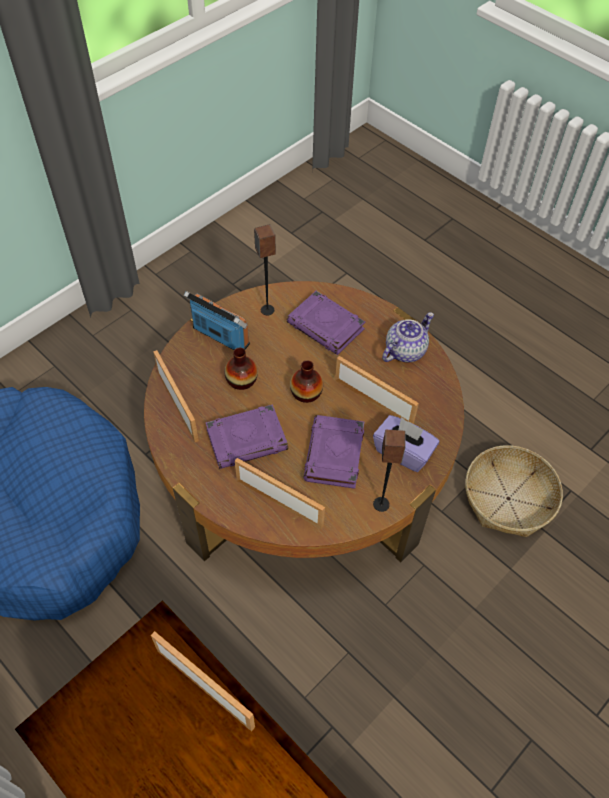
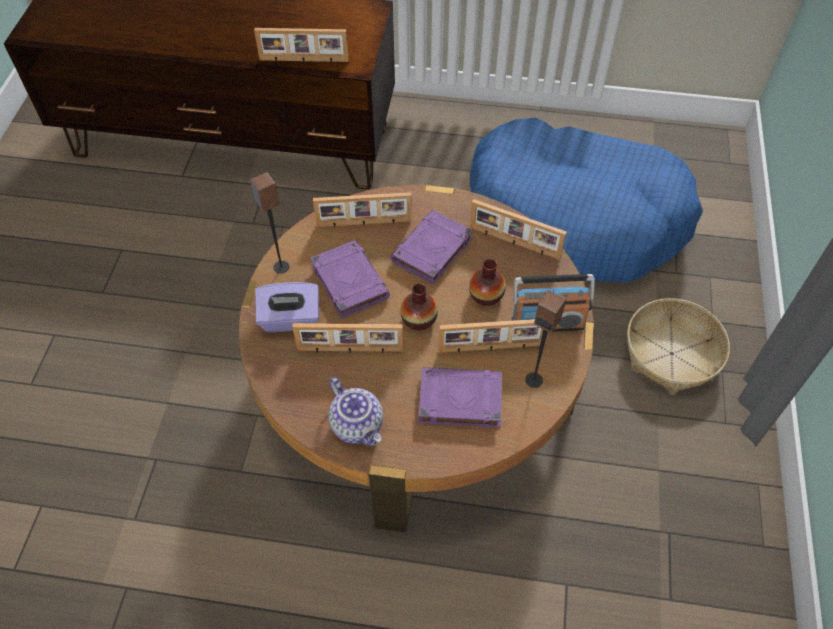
camera: 145 degrees right, 0 degrees up
(275, 343) = (491, 348): none -> picture frame
(405, 350) = (358, 425): teapot -> teapot turned 45 degrees counterclockwise
(508, 499) = (197, 468): basket -> basket (671, 353)

